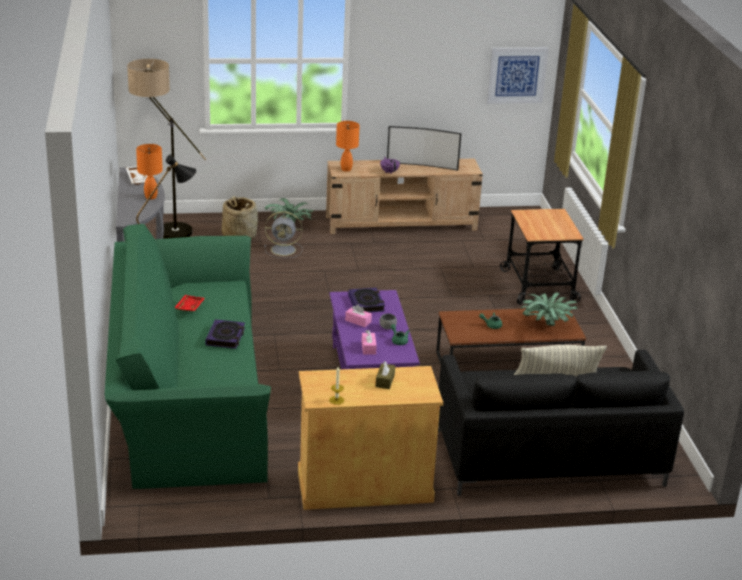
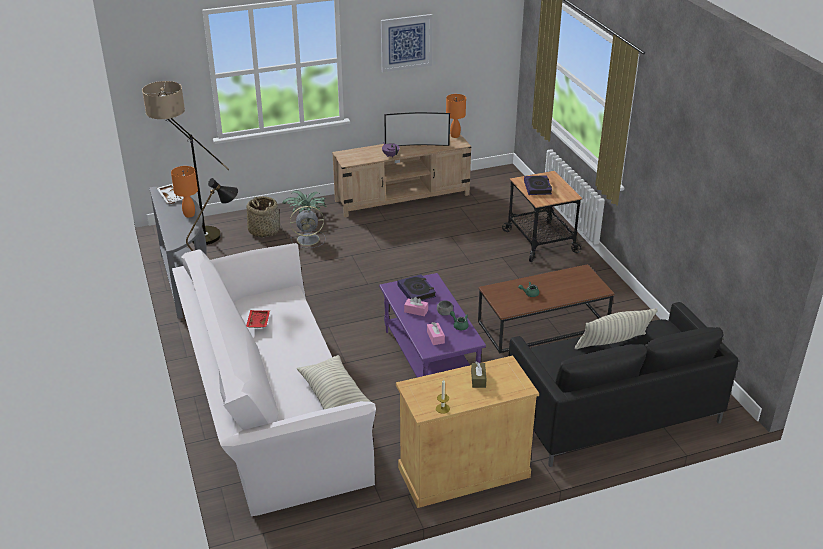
camera: 10 degrees left, 5 degrees up
(185, 398) = (269, 408): green sofa -> white sofa
(225, 337) = (303, 349): book -> book (537, 187)
(241, 382) = (334, 395): none -> pillow
(346, 169) = (352, 158): orange table lamp -> orange table lamp (455, 136)
(516, 75) = (487, 53): picture -> picture (406, 42)
(546, 325) = (576, 285): potted plant -> none

